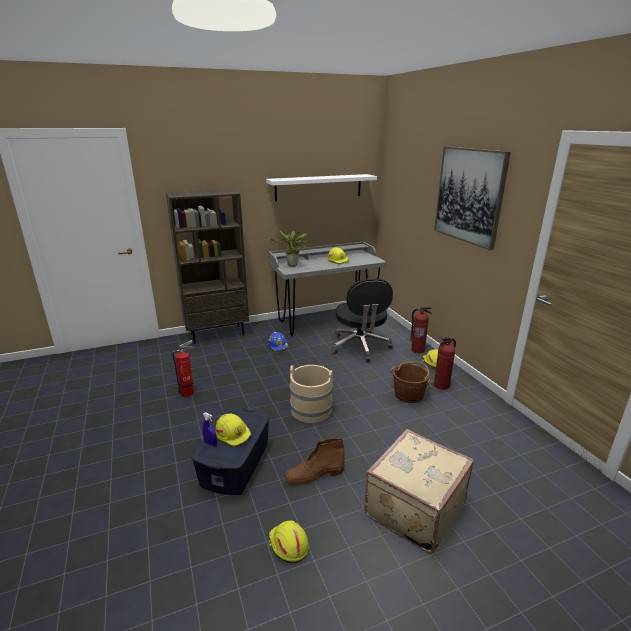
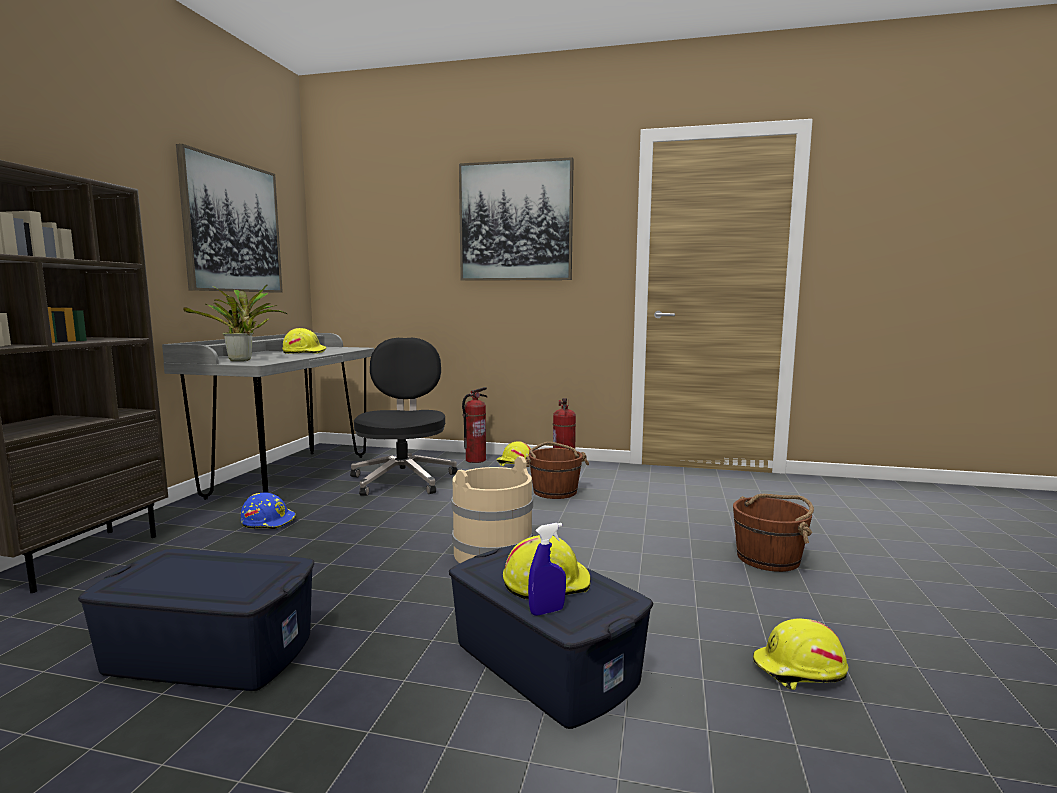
camera: 55 degrees left, 15 degrees down
(189, 392) = (211, 652): fire extinguisher -> blue storage box
(314, 475) = (650, 598): brown boot -> none
(318, 187) = (232, 227): white shelf -> picture
(360, 346) = (403, 479): black office chair -> black office chair turned 120 degrees counterclockwise
(413, 508) = (769, 558): beige suitcase -> brown bucket

